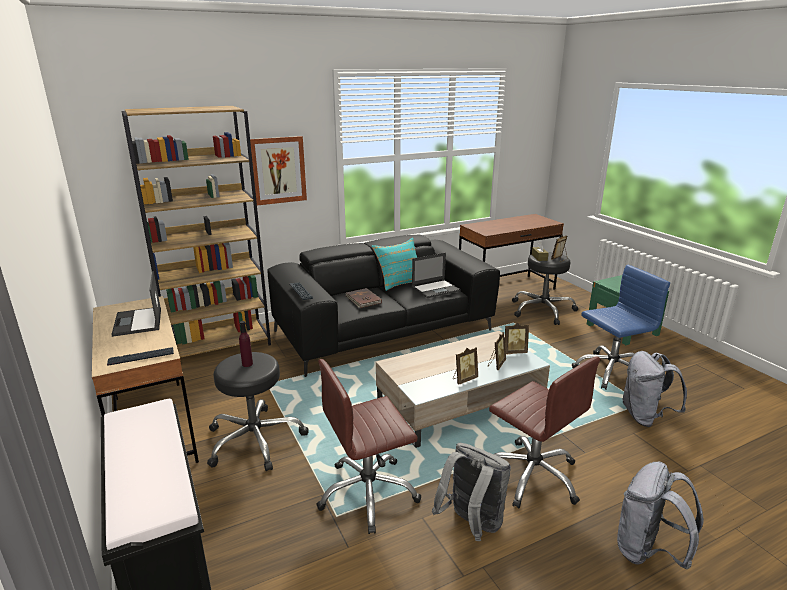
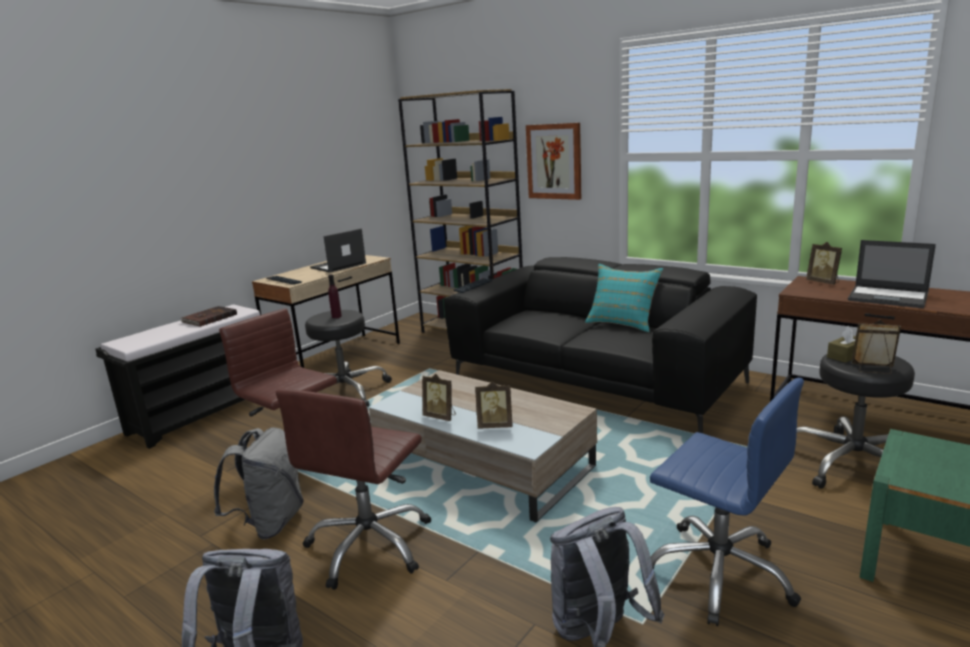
camera: 65 degrees right, 5 degrees down
(363, 300) = (544, 321): brown book -> brown book (209, 318)
(436, 289) = (632, 340): laptop -> laptop (889, 297)
(514, 352) = (543, 429): picture frame -> picture frame (823, 282)

